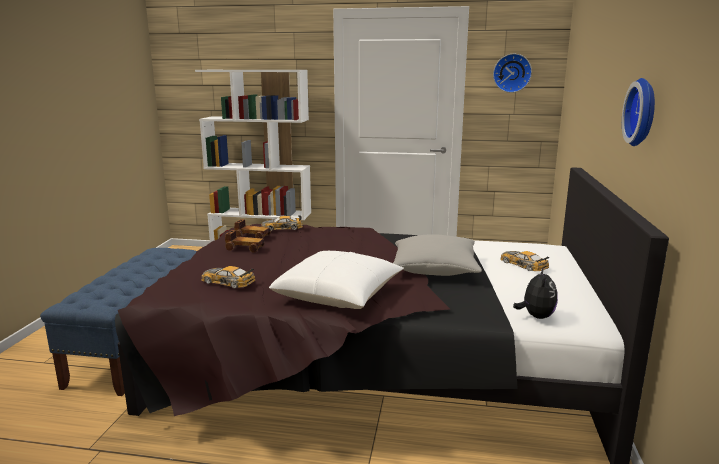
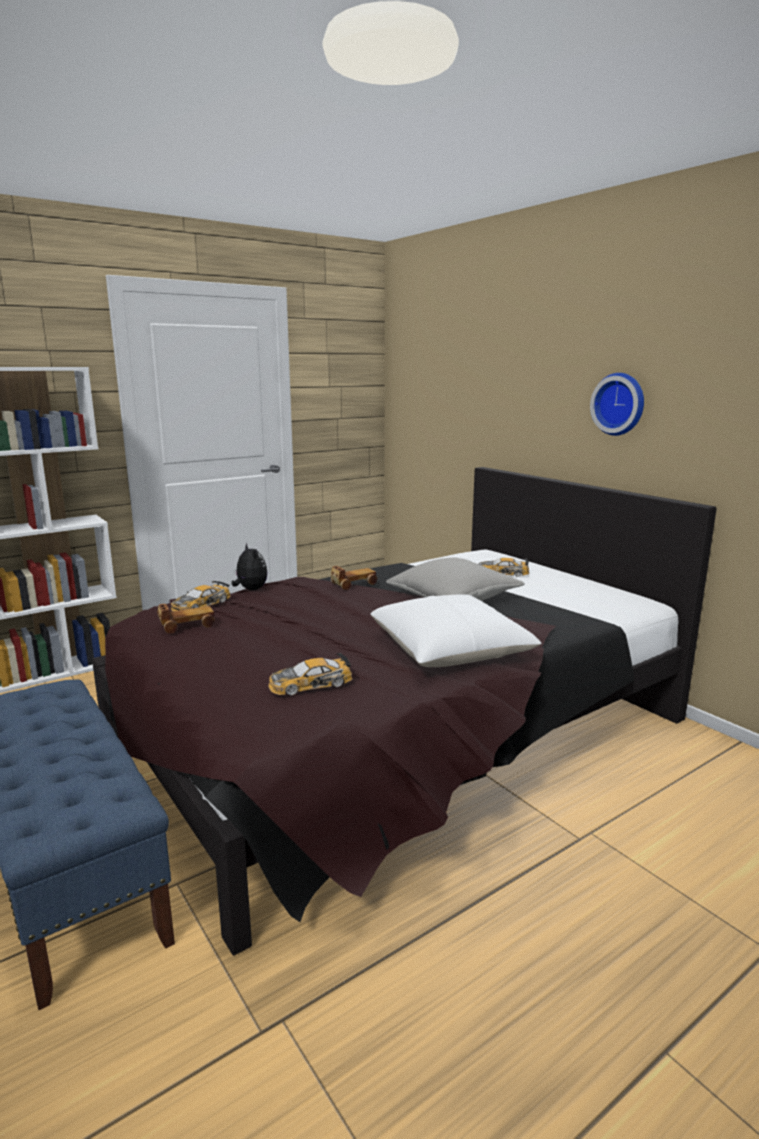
camera: 45 degrees left, 0 degrees up
(244, 248) = (218, 642): toy car -> toy car (353, 584)
(512, 73) = (336, 370): wall clock -> none
(536, 316) = (605, 610): plush toy -> plush toy (250, 589)

